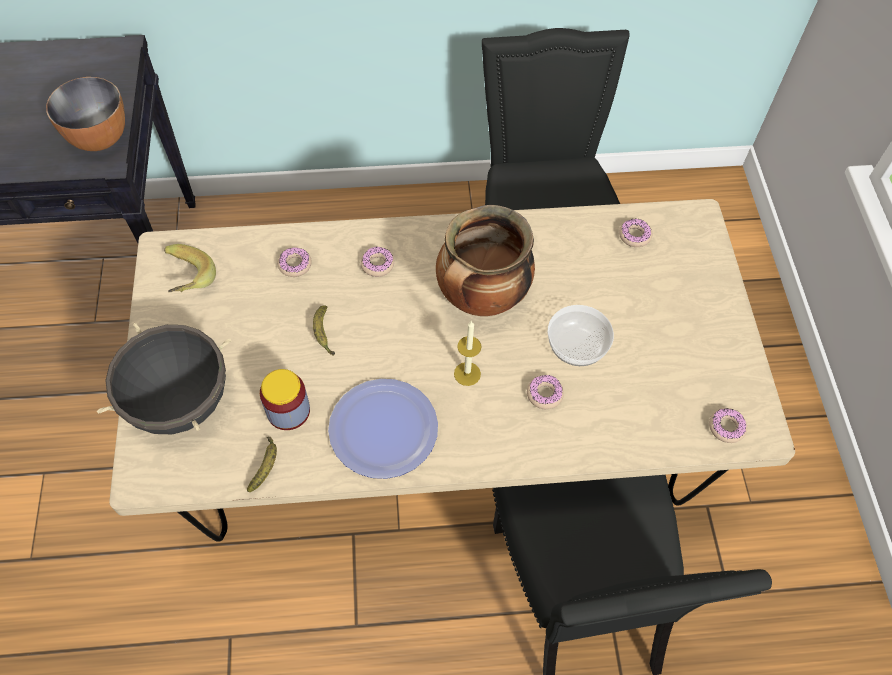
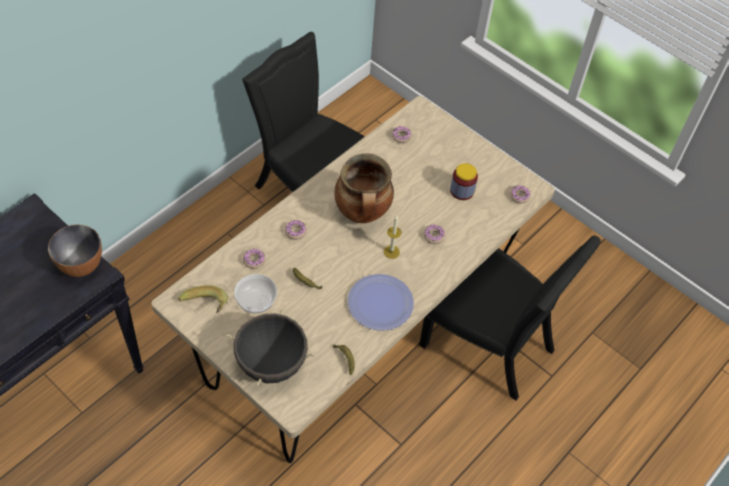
camera: 45 degrees left, 5 degrees down
(288, 411) = (328, 328): jar -> jar (462, 190)
(576, 344) = (425, 204): bowl -> bowl (255, 300)

